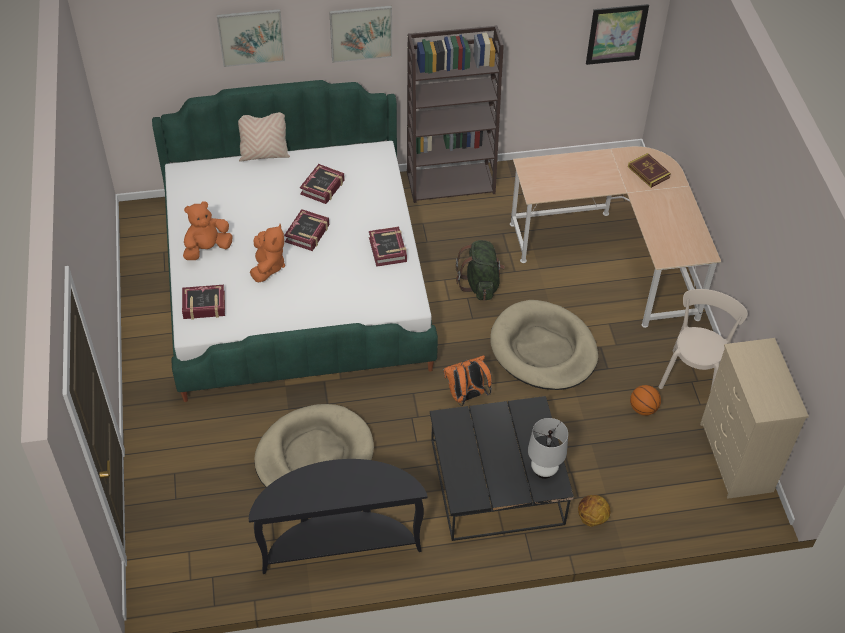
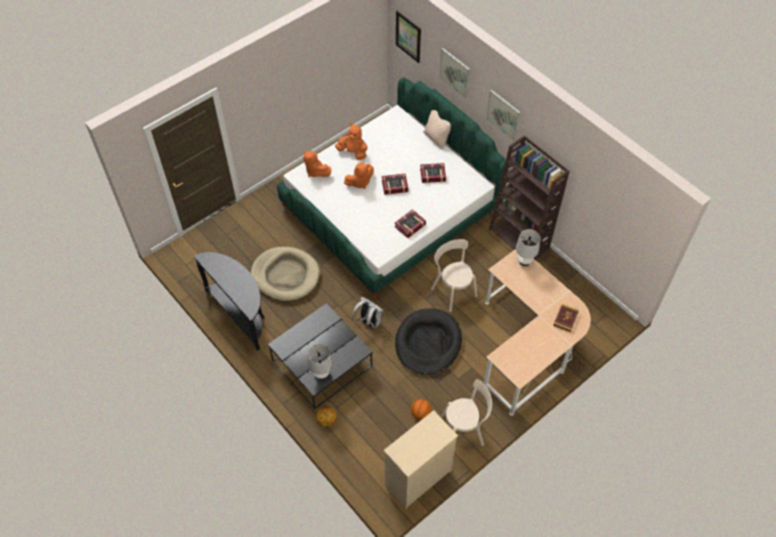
camera: 60 degrees right, 5 degrees up
(204, 305) = (315, 171): book -> orange plush toy
(466, 396) = (369, 322): orange backpack -> white backpack
(480, 284) = (452, 290): green backpack -> beige chair
(539, 165) = (524, 261): none -> white table lamp
(543, 349) = (428, 343): beige dog bed -> black dog bed
(616, 34) = (634, 236): picture -> picture (408, 36)

